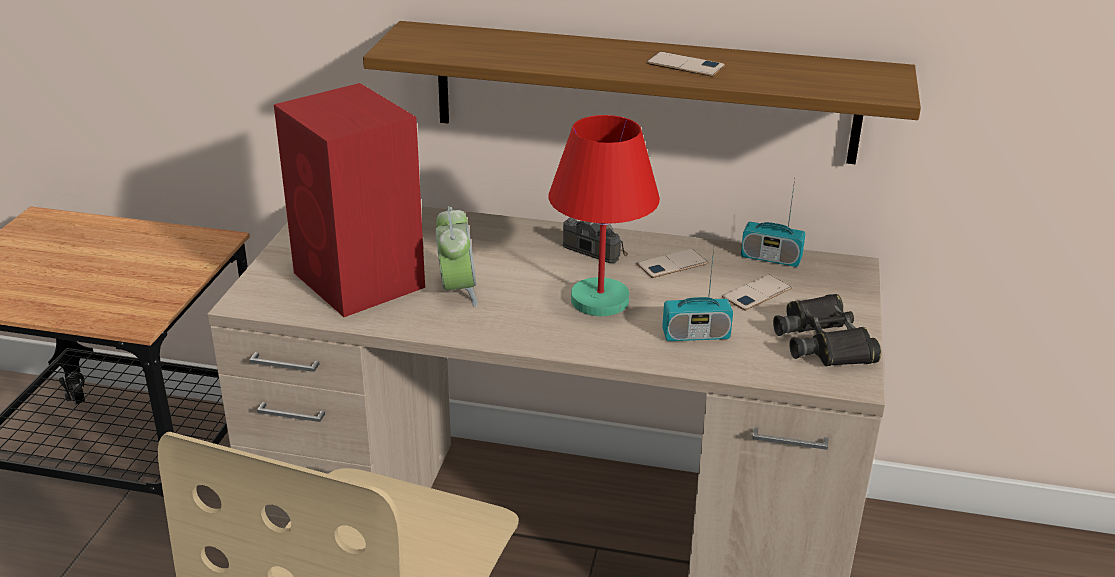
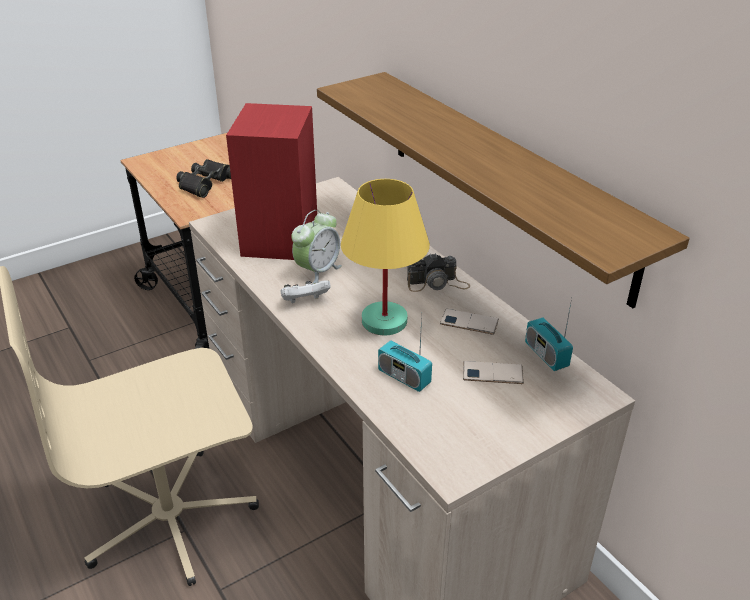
camera: 45 degrees right, 5 degrees up
(494, 323) = (305, 301): none -> white game controller
(591, 246) = (437, 283): camera -> camera turned 90 degrees clockwise
(599, 301) = (383, 321): red table lamp -> yellow table lamp
(685, 65) = (495, 166): phone -> none
(823, 341) = (481, 433): black binoculars -> black binoculars (206, 183)

